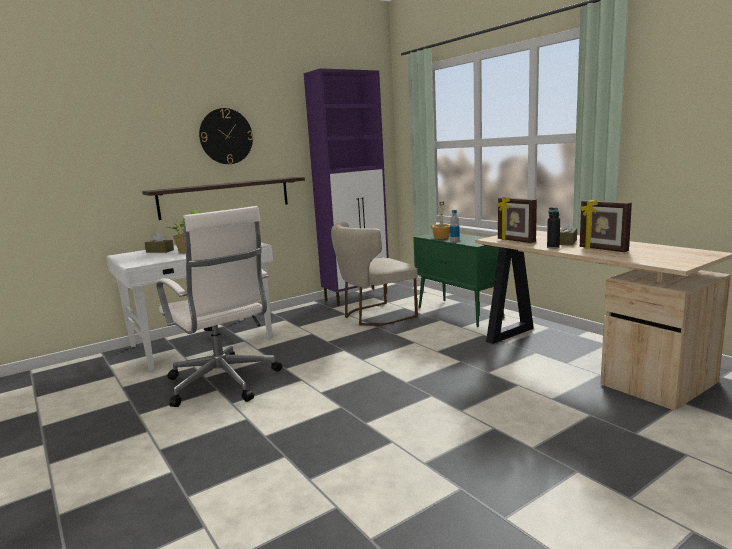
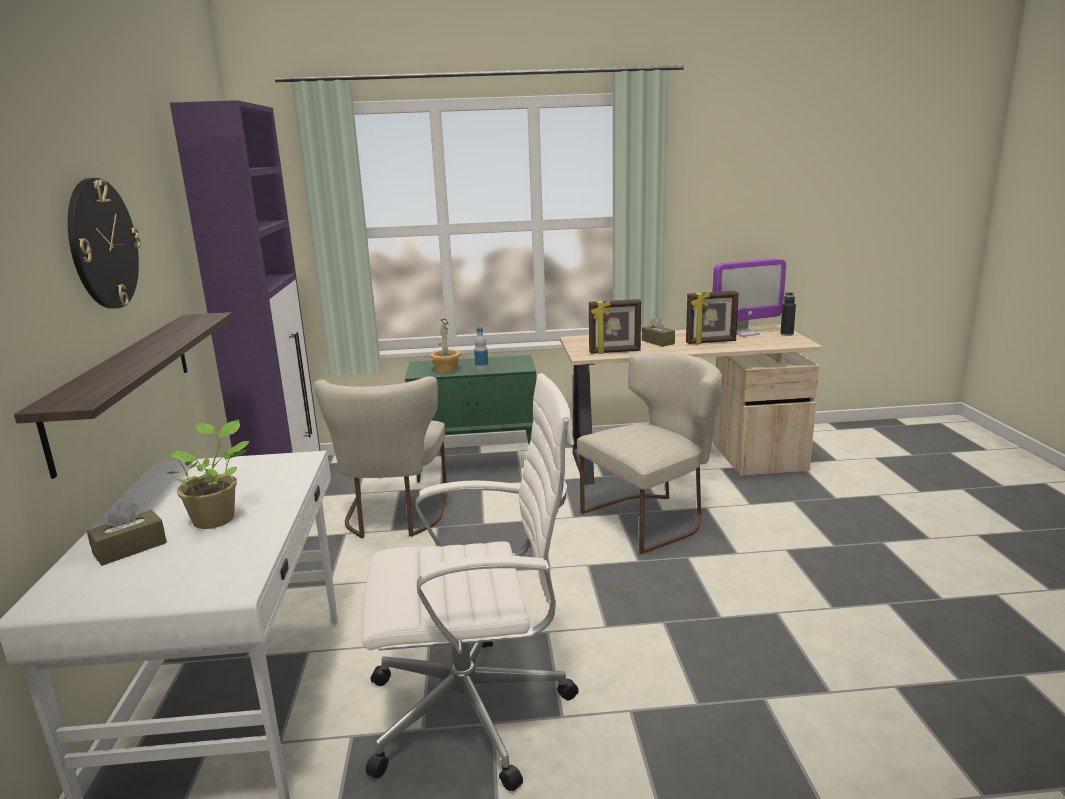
camera: 60 degrees left, 5 degrees up
(471, 372) = (652, 517): none -> beige chair
(553, 247) = (672, 350): black bottle -> black bottle (786, 334)
(660, 251) = (745, 333): none -> monitor

